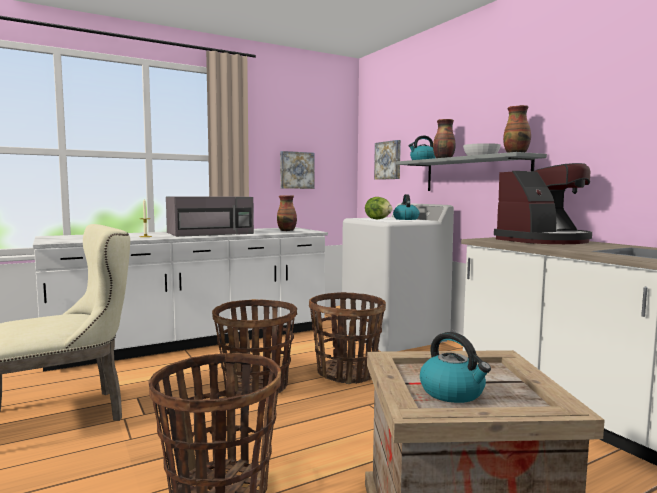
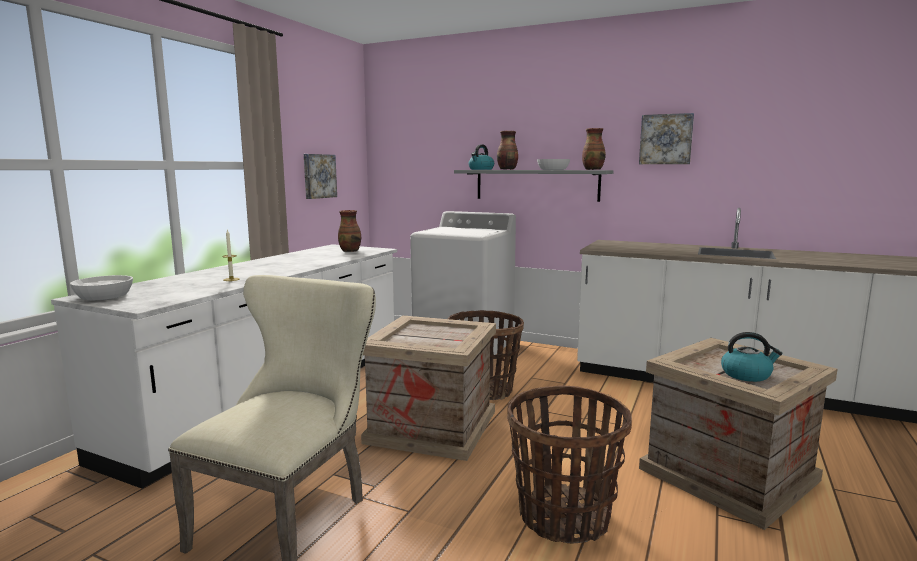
camera: 35 degrees left, 5 degrees up
(57, 237) = (105, 296): none -> white bowl
(211, 233) = (285, 264): grey microwave -> none
(256, 387) = (433, 426): basket -> crate
(378, 219) = (453, 232): lettuce -> none
(388, 160) = (419, 164): picture -> picture (666, 139)
(405, 219) = (472, 229): kettle -> none
(543, 240) = (633, 245): coffee machine -> none

